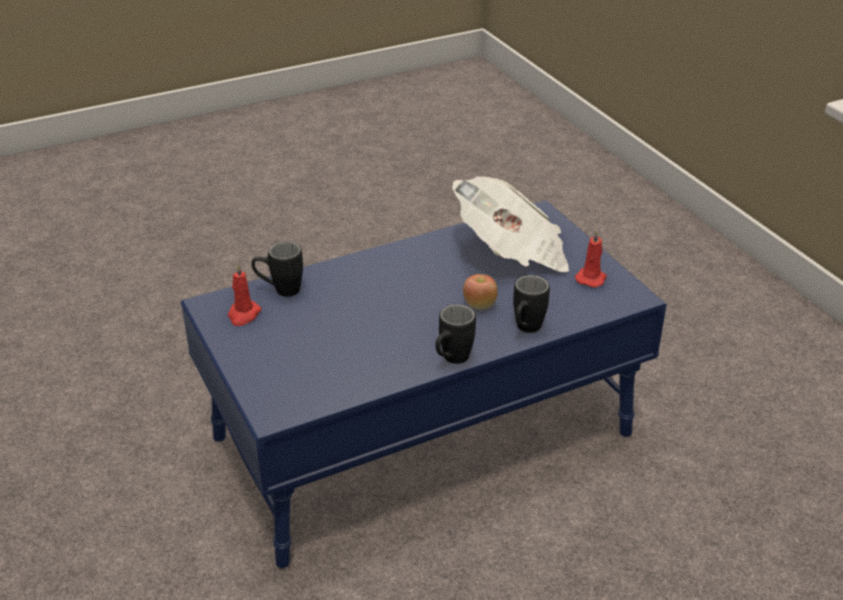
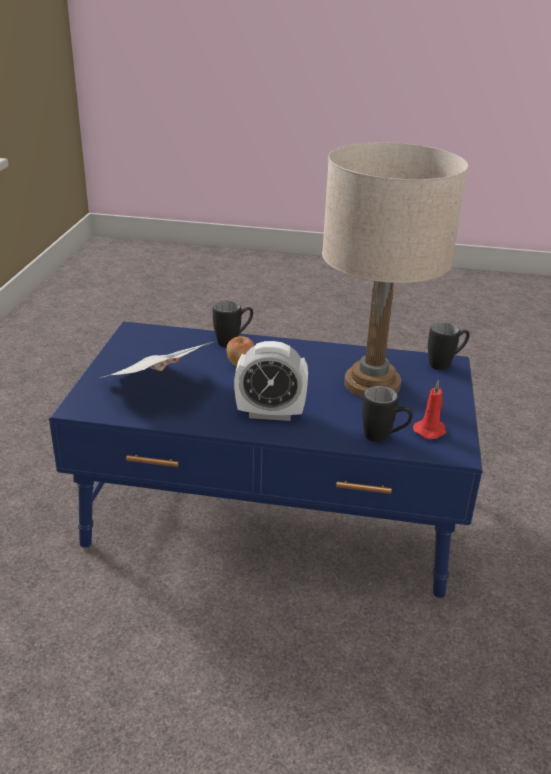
camera: 145 degrees left, 5 degrees down
(334, 341) = (371, 384): none -> beige table lamp
(393, 270) = (270, 413): none -> alarm clock
(451, 360) = (304, 345): black mug -> black mug (445, 364)
(591, 278) = (138, 349): red candle -> none

